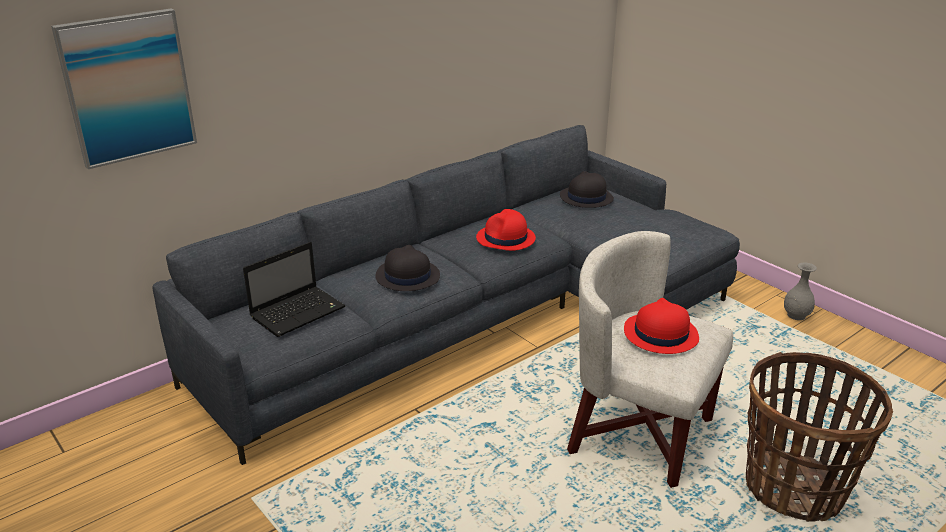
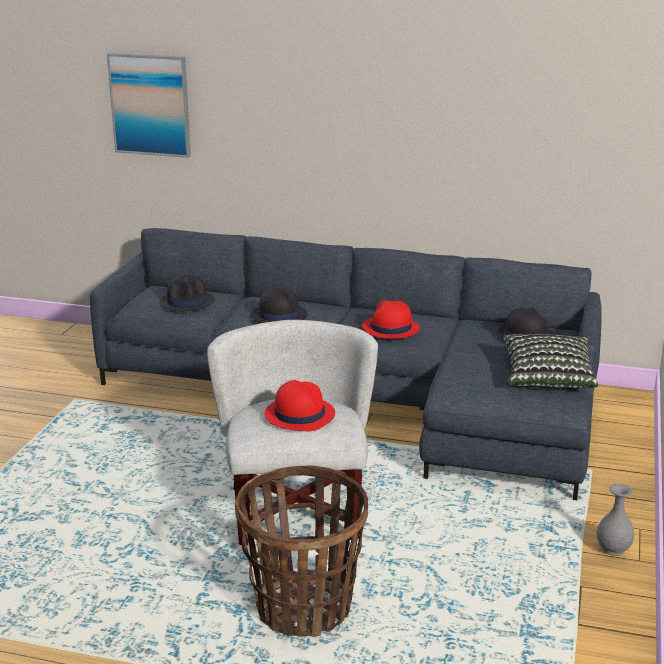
camera: 55 degrees right, 5 degrees down
(299, 312) = (187, 302): laptop -> black hat
(660, 217) = (547, 377): none -> pillow

